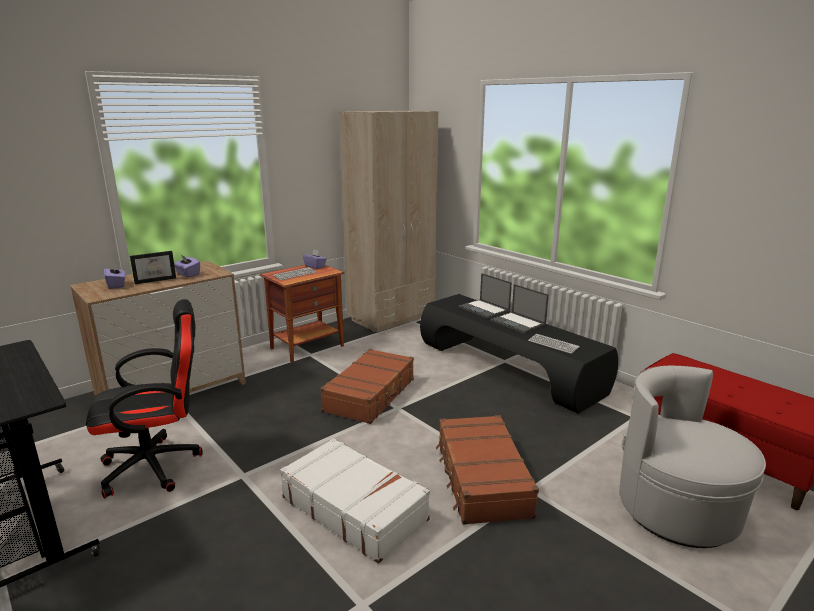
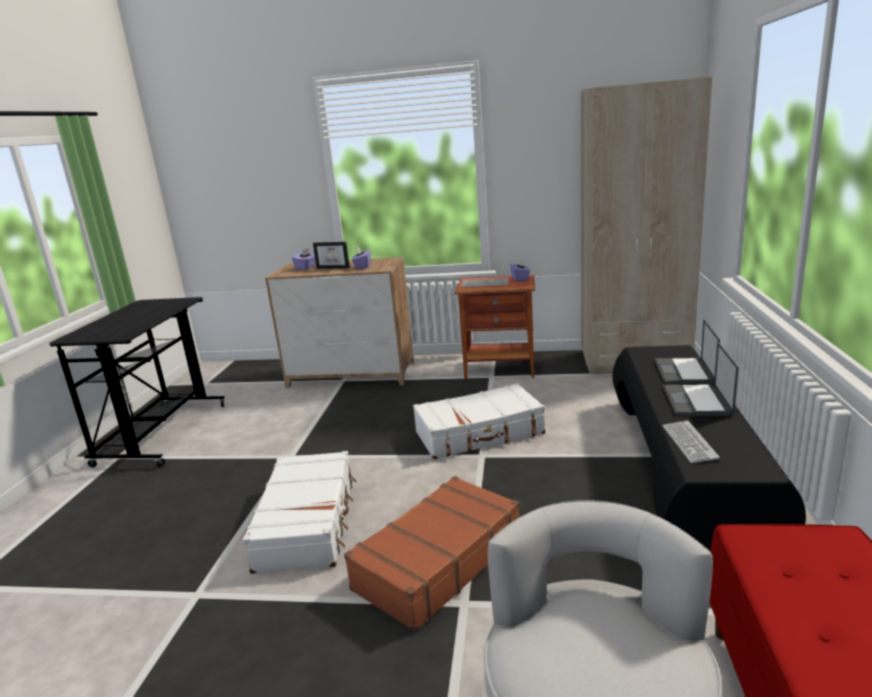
camera: 50 degrees right, 0 degrees up
(159, 466) = (264, 426): black office chair -> none
(371, 395) = (479, 433): brown suitcase -> white suitcase

